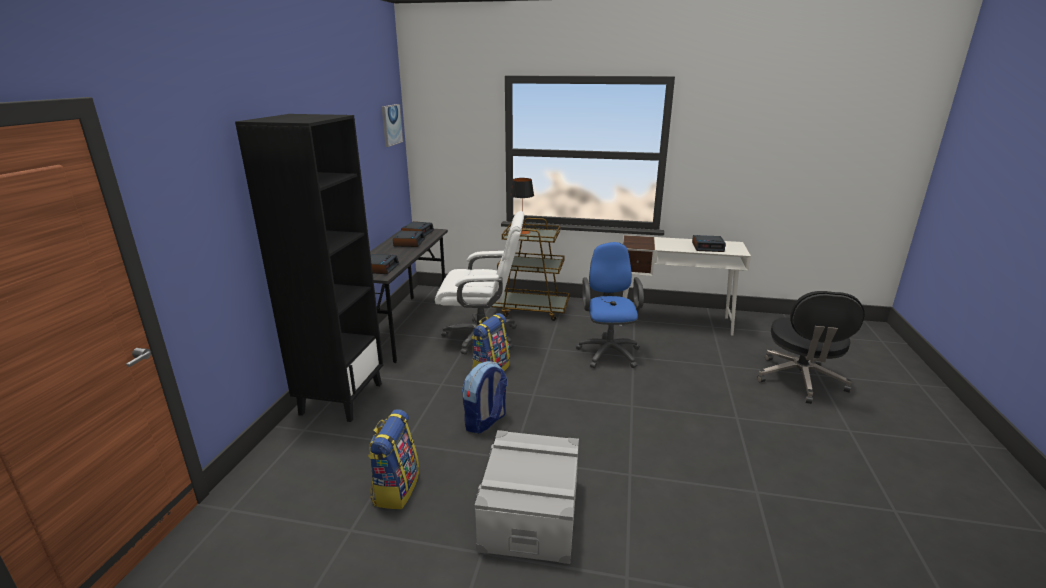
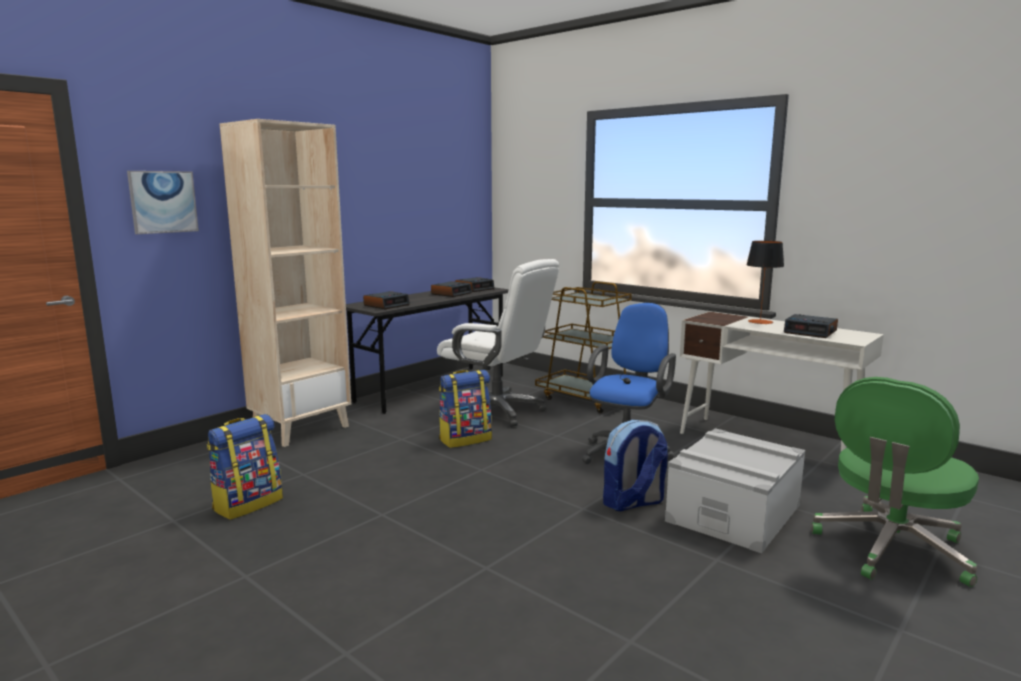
camera: 30 degrees right, 10 degrees down
(341, 398) = (301, 428): black bookcase -> beige bookcase
(391, 125) = (466, 169): picture -> picture (163, 202)
(485, 422) = (399, 478): backpack -> backpack (633, 503)
(522, 232) = (581, 296): table lamp -> table lamp (760, 322)
(530, 514) = (332, 563): grey storage box -> grey storage box (733, 513)
(800, 380) = (891, 549): black office chair -> green office chair

